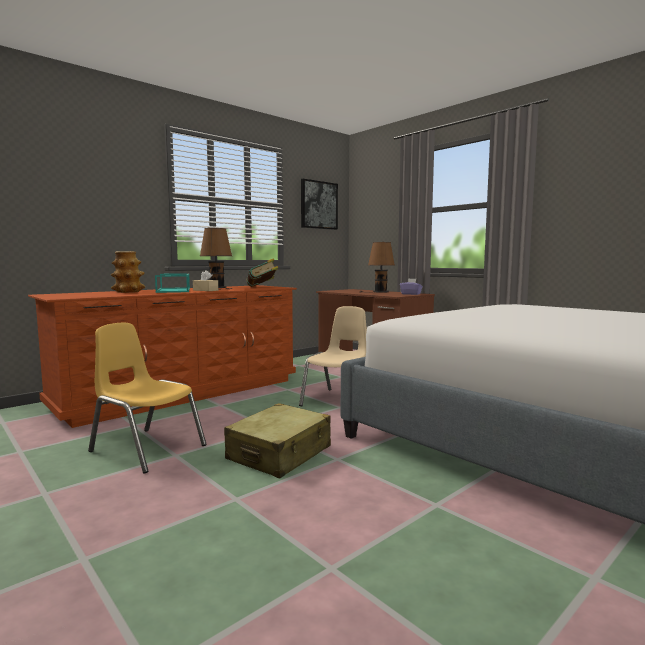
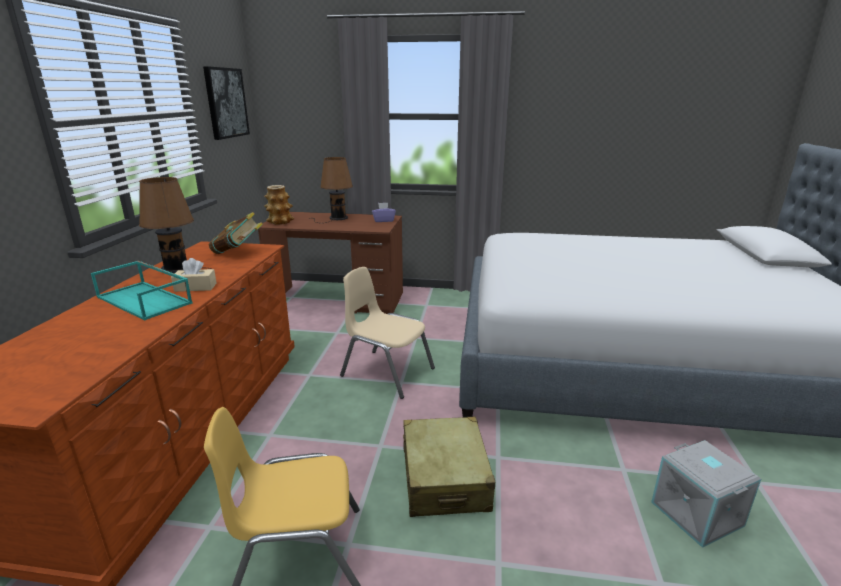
camera: 40 degrees left, 15 degrees up
(128, 292) = (78, 328): vase -> vase (280, 222)
(339, 400) = (387, 372): beige chair -> beige chair turned 45 degrees counterclockwise
(460, 558) = (698, 513): none -> grey storage box

